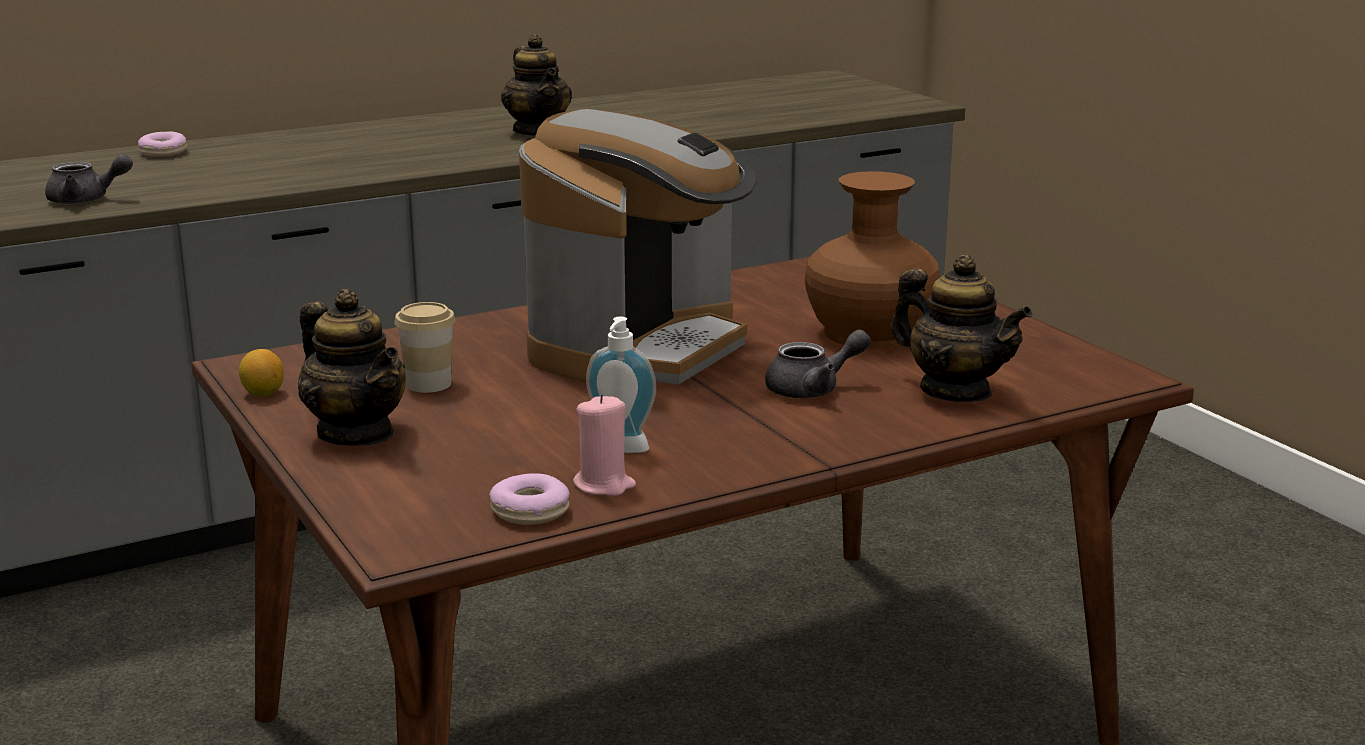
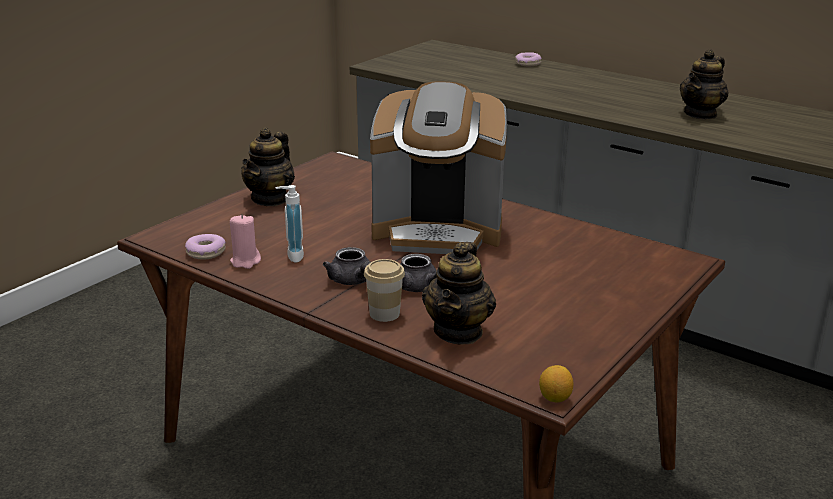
camera: 65 degrees right, 5 degrees up
(86, 200) = (436, 72): grey teapot -> grey teapot (353, 281)
(263, 393) = (302, 171): lemon -> lemon (554, 398)
(428, 384) = (341, 198): cup -> cup (384, 314)
(869, 332) = (537, 288): brown vase -> none

